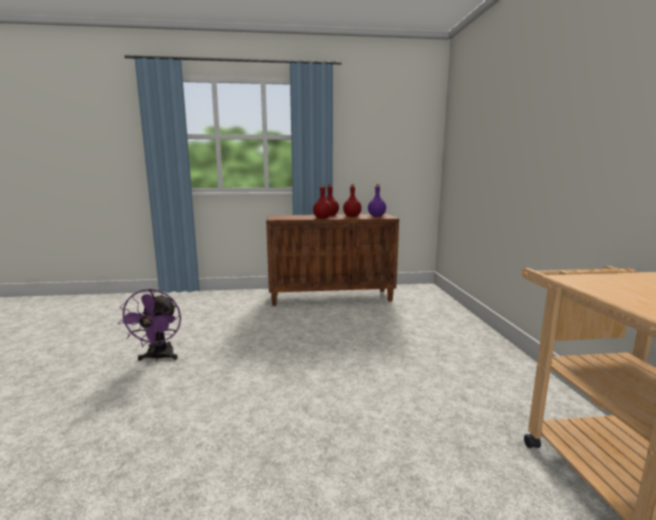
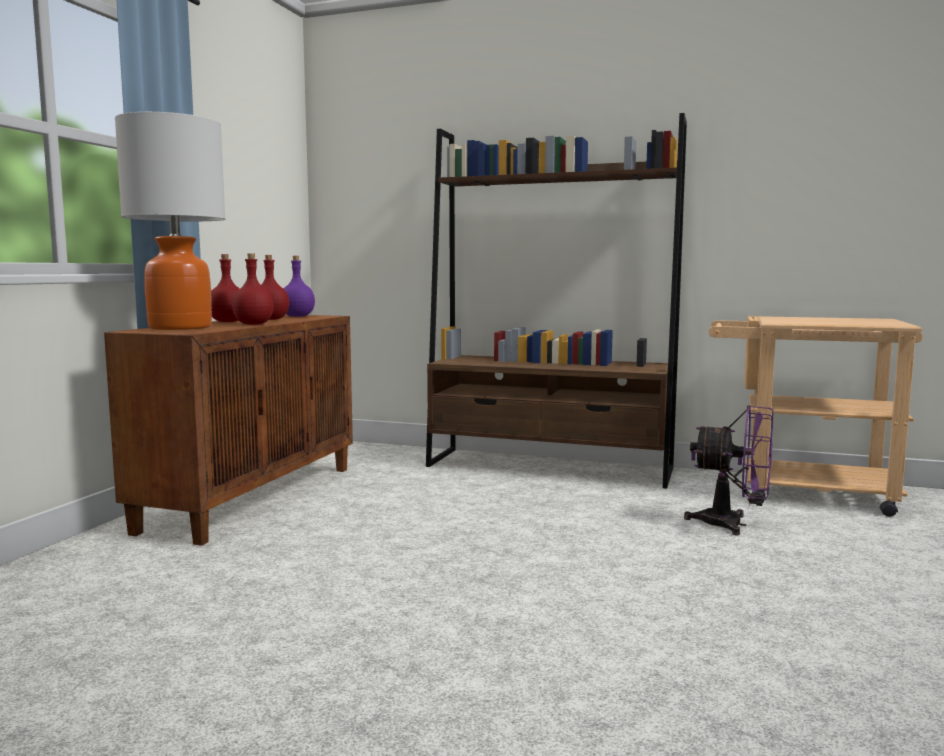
camera: 65 degrees left, 5 degrees down
(159, 357) = (326, 690): purple fan -> purple fan (733, 524)
(294, 216) = (180, 327): none -> table lamp
(482, 344) = (549, 467): none -> brown bookcase

